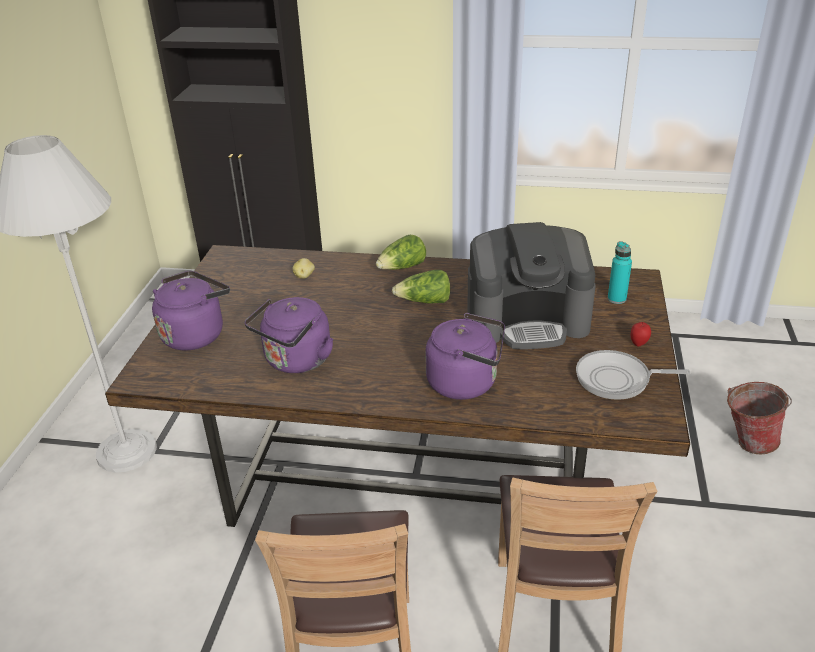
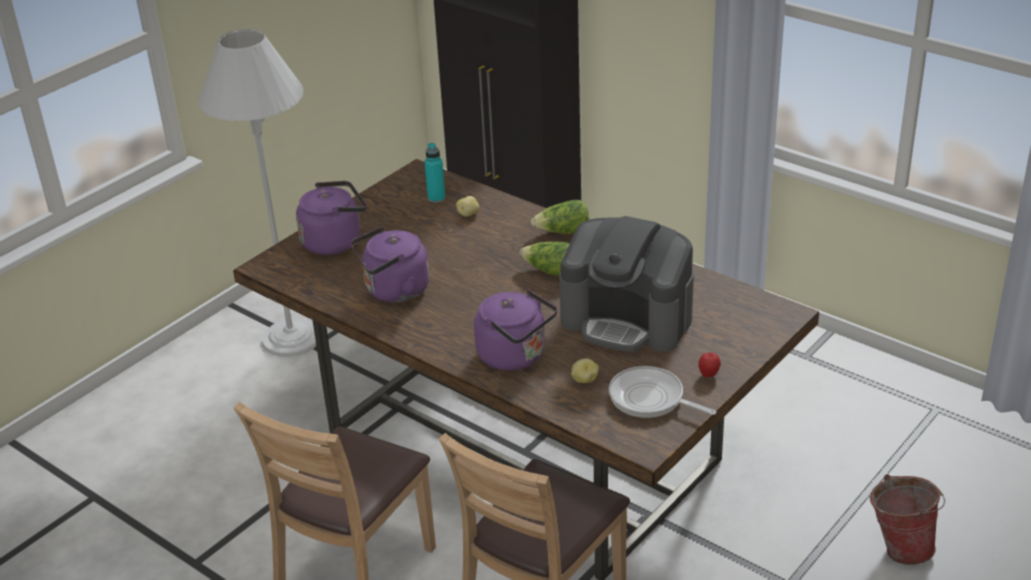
camera: 30 degrees right, 0 degrees up
(546, 382) = (584, 379): none -> potato
(616, 299) = (737, 326): turquoise bottle -> turquoise bottle (436, 198)

